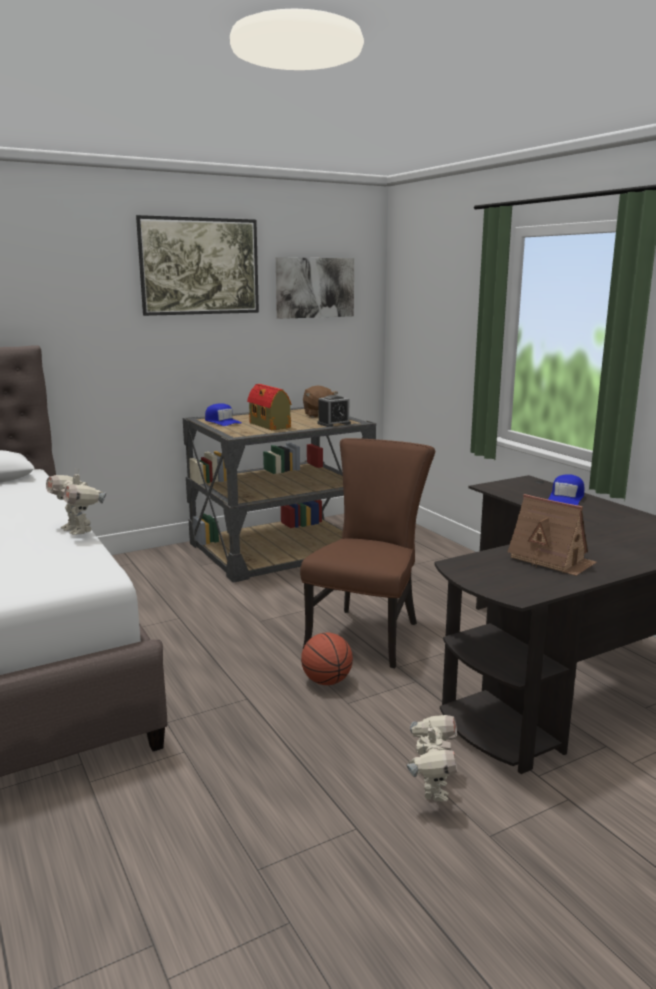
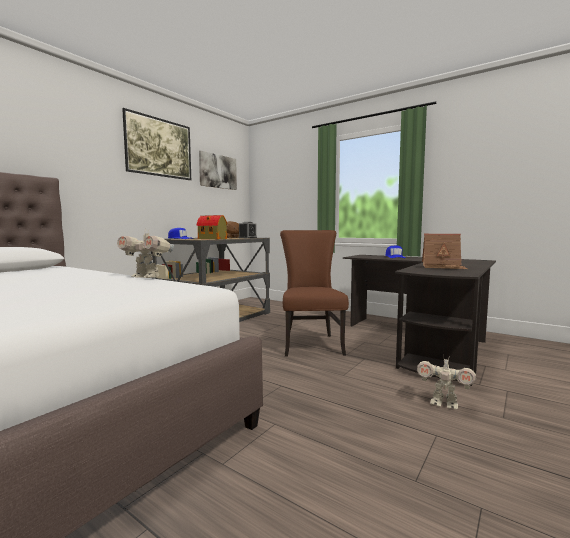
camera: 25 degrees left, 10 degrees down
(327, 681) = (318, 367): basketball -> none
(432, 789) = (444, 404): toy robot -> toy robot turned 135 degrees clockwise

